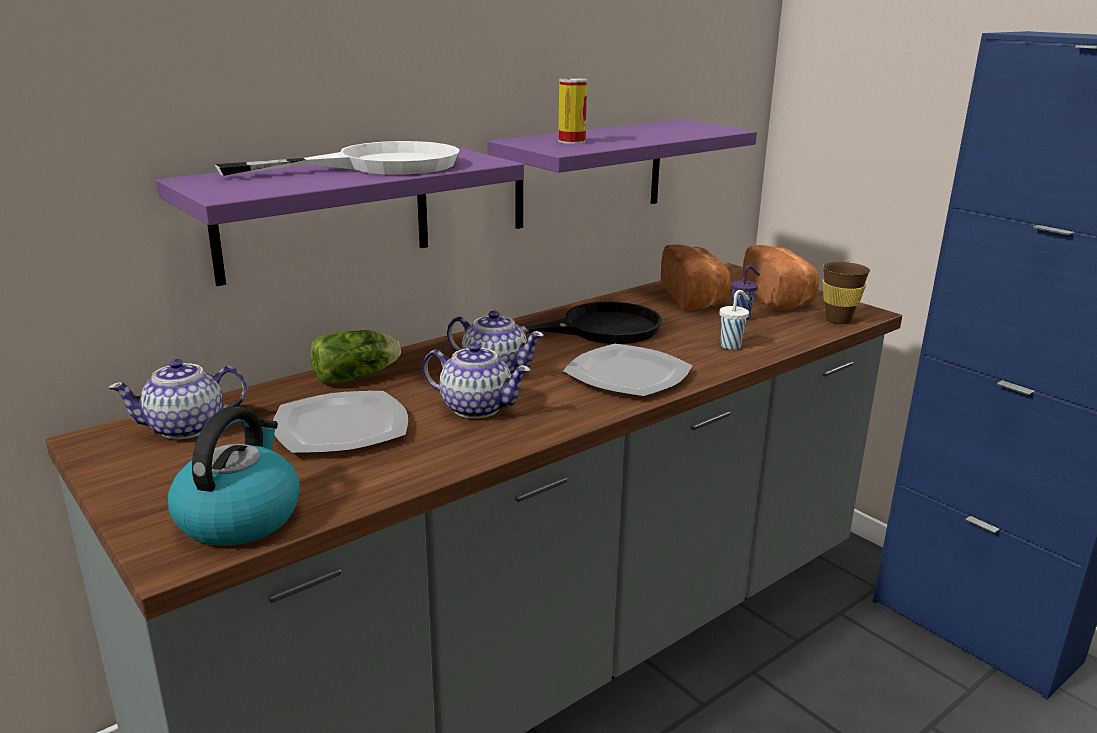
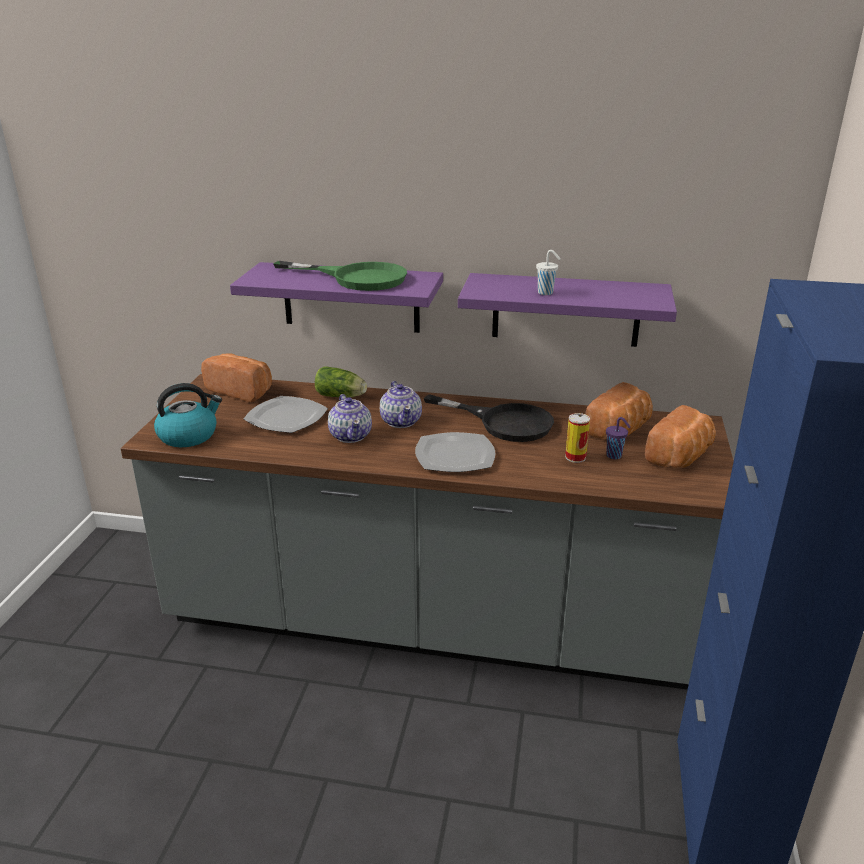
camera: 50 degrees right, 5 degrees up
(187, 428) = (242, 390): teapot -> bread
(376, 166) = (357, 278): white frying pan -> green frying pan
(571, 141) = (509, 287): can -> can (575, 457)
(731, 346) = (556, 469): white cup -> white cup (546, 293)
(838, 320) = (679, 489): brown cup -> none

